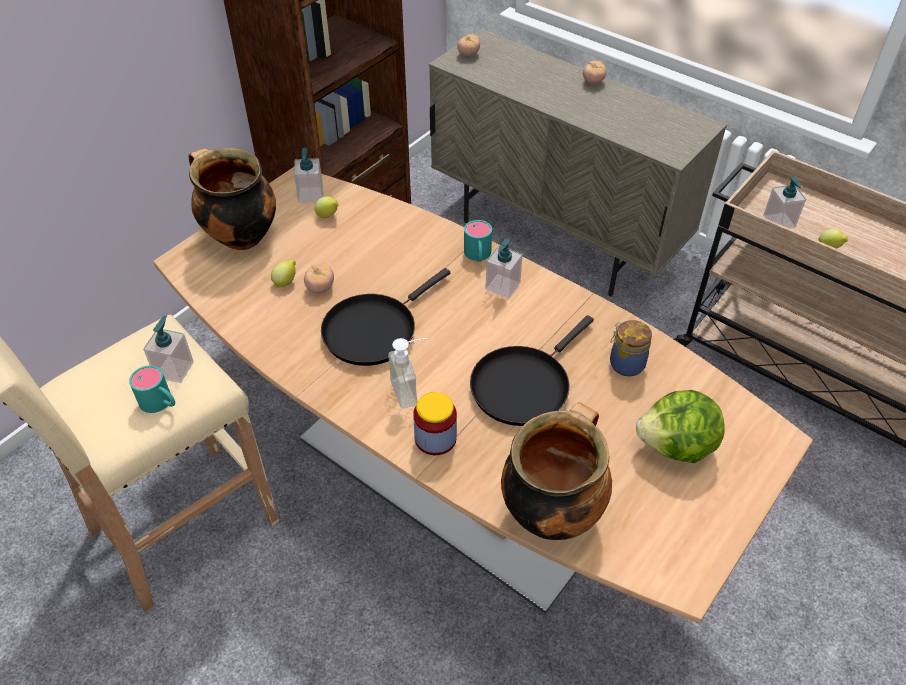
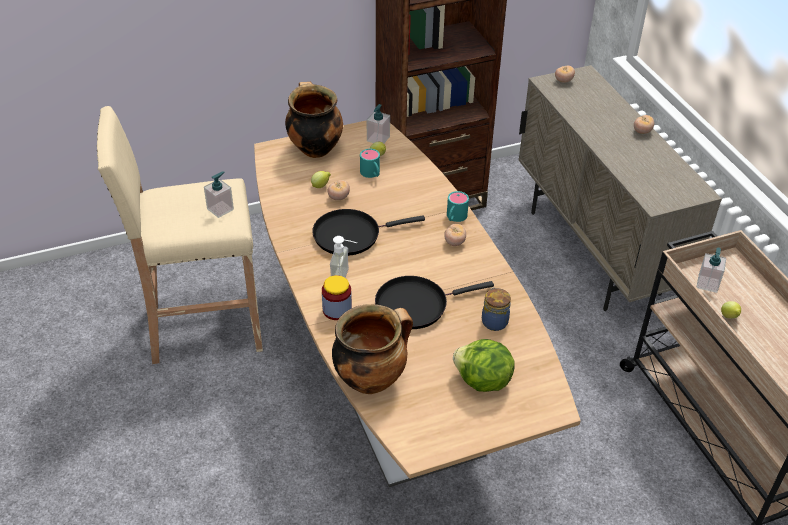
camera: 30 degrees right, 5 degrees down
(161, 403) = (200, 224): turquoise mug -> turquoise mug (372, 174)
(502, 286) = (454, 242): soap dispenser -> tomato

